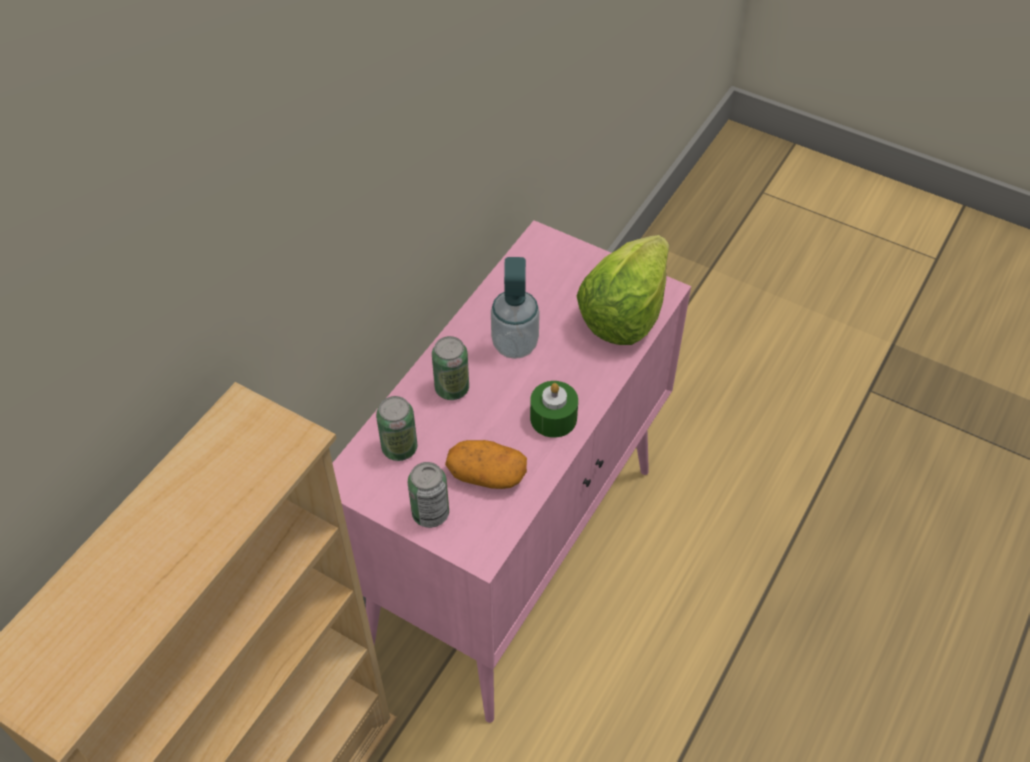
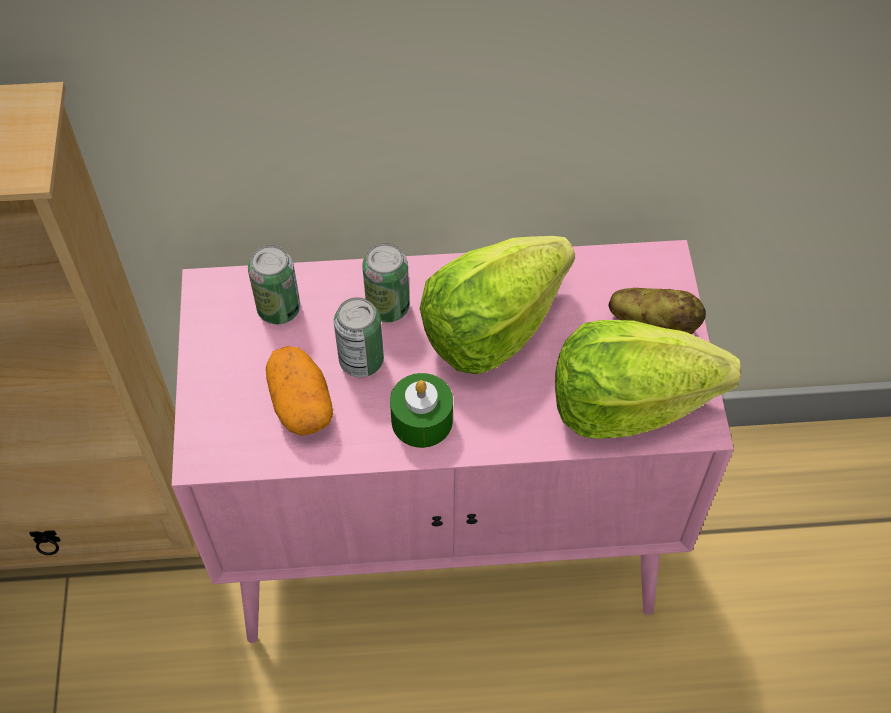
camera: 55 degrees right, 5 degrees up
(430, 513) = (219, 383): can -> can (361, 361)
(515, 345) = (492, 327): soap dispenser -> lettuce
(579, 269) = (653, 324): none -> potato

